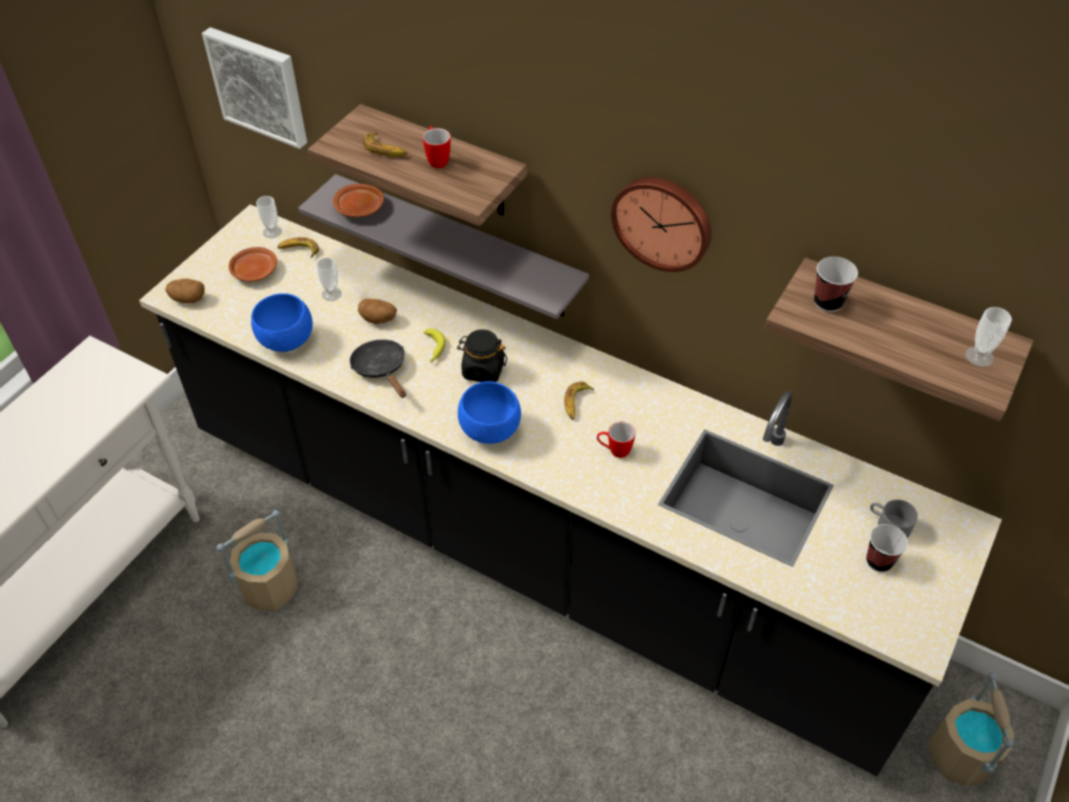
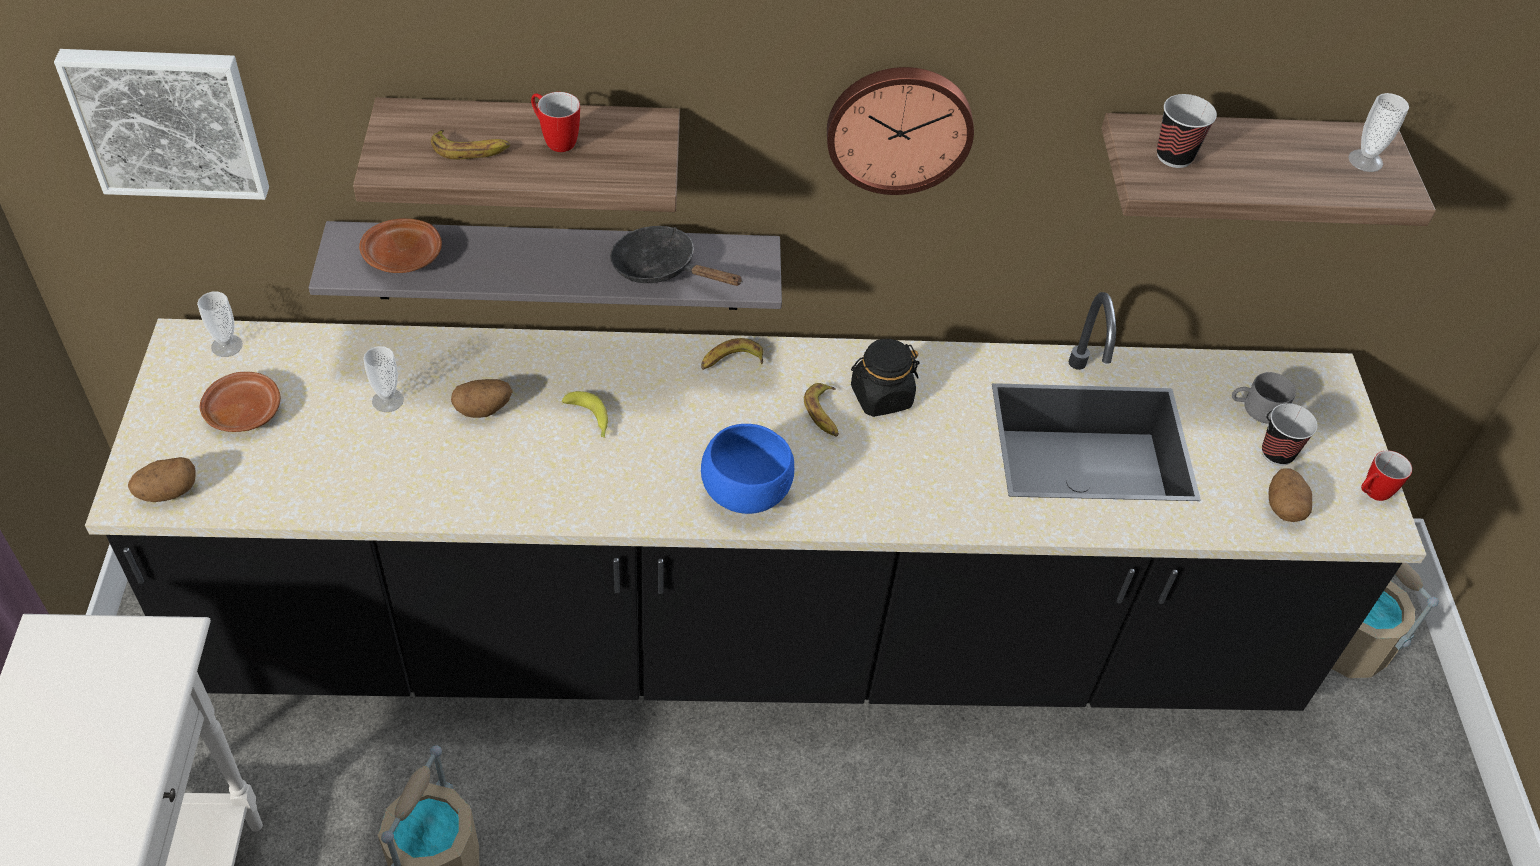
camera: 35 degrees left, 0 degrees up
(287, 342) = (374, 492): blue bowl -> none
(299, 250) = (289, 358): banana -> banana (731, 361)
(381, 369) = (540, 475): black frying pan -> black frying pan (661, 269)
(483, 370) = (676, 420): black jar -> black jar (880, 397)
(614, 451) = (912, 453): mug -> mug (1371, 494)
(853, 599) = (1284, 507): none -> potato

